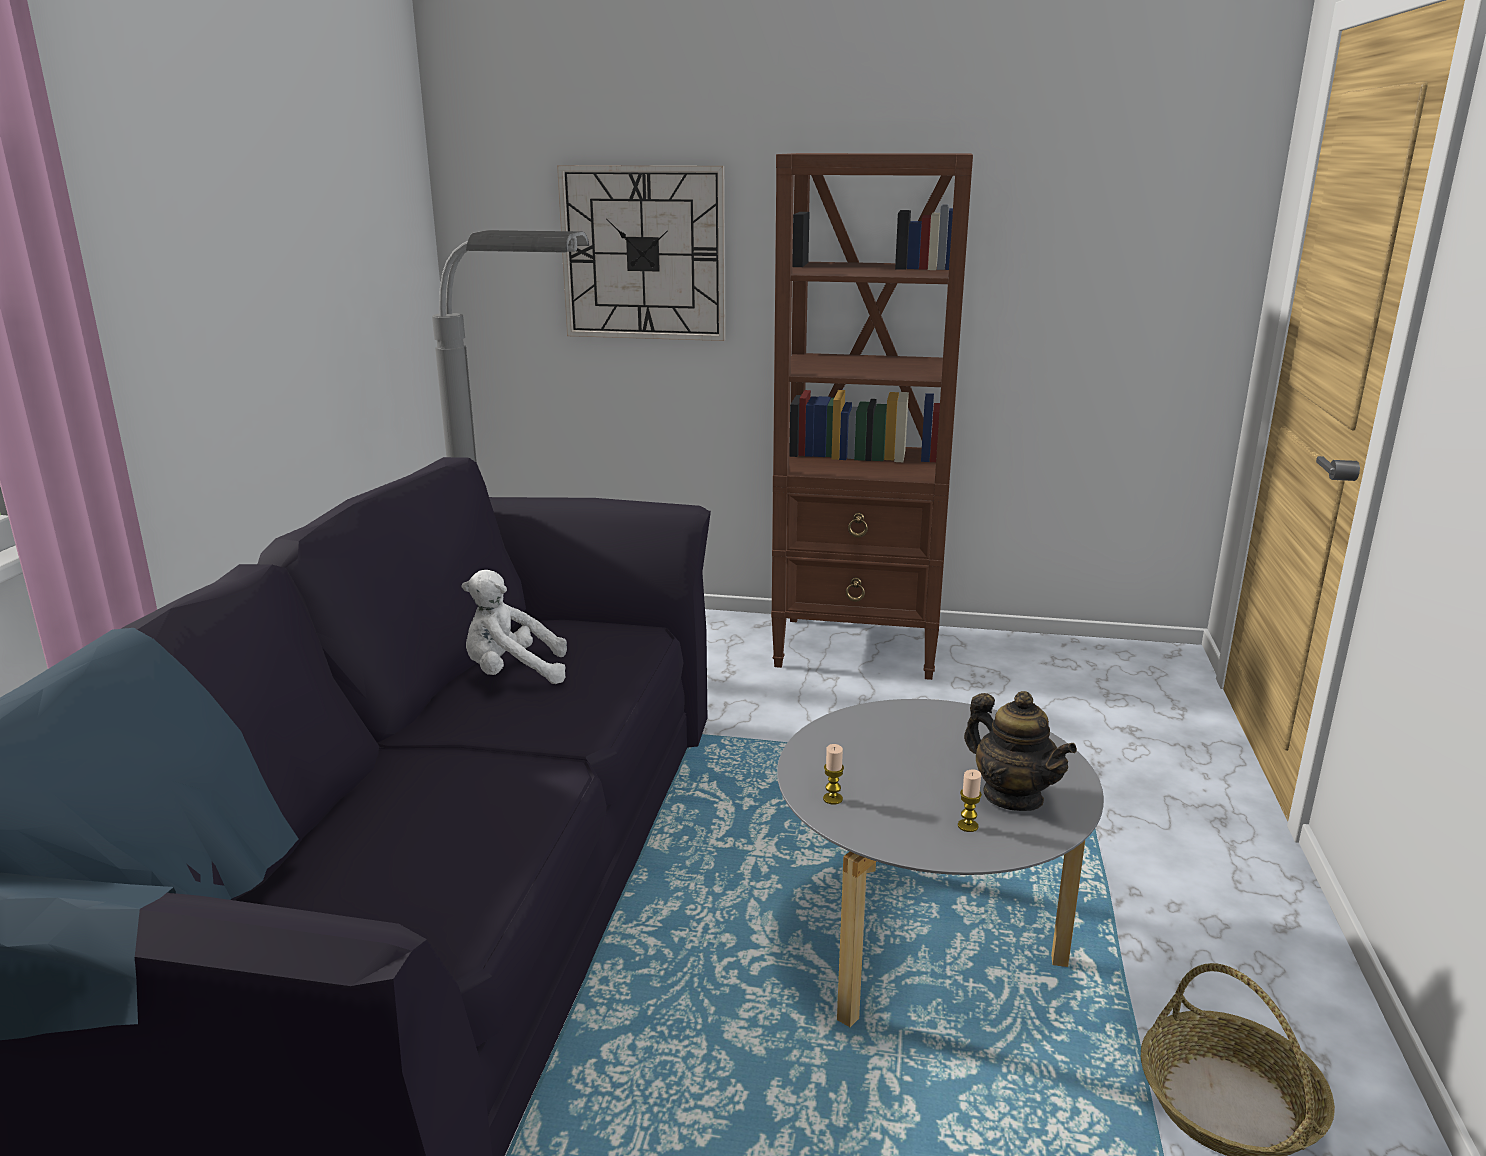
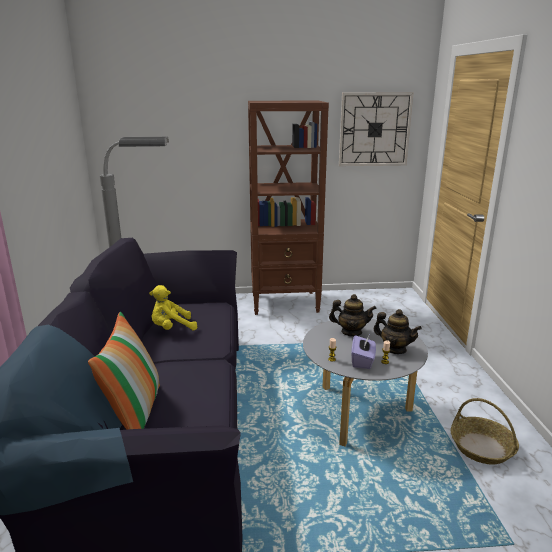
camera: 15 degrees left, 0 degrees up
(319, 855) = (133, 412): none -> pillow
(512, 674) = (172, 328): white plush toy -> yellow plush toy
(643, 253) = (182, 143): wall clock -> wall clock (374, 129)
(909, 815) = (362, 361): none -> purple tissue box
(920, 736) = (351, 332): none -> teapot

